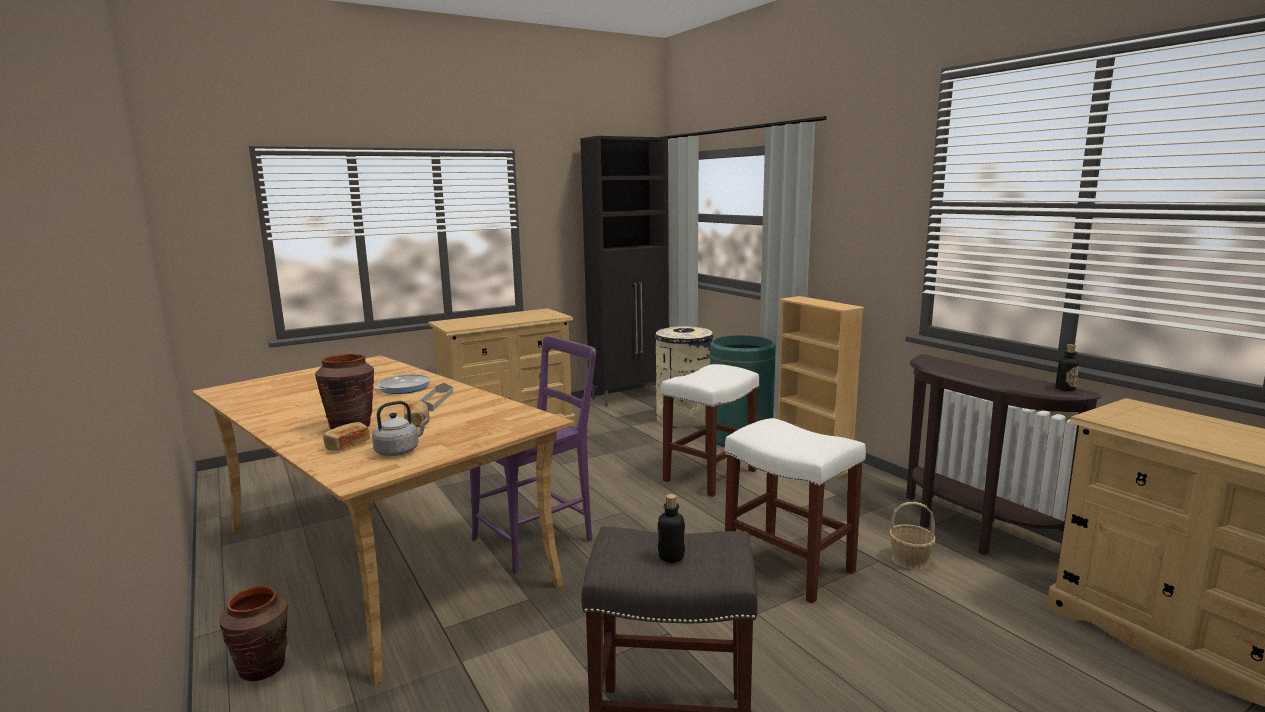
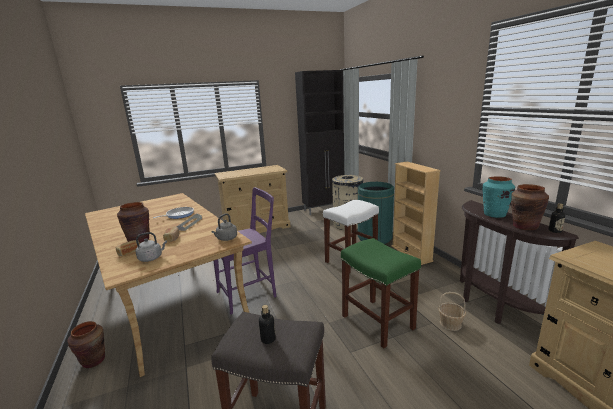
camera: 10 degrees right, 5 degrees up
(524, 419) = (226, 239): none -> grey kettle
(791, 566) = (378, 322): white stool -> green stool
(967, 371) = (494, 214): none -> turquoise vase
(1019, 385) = (524, 226): none -> brown vase

